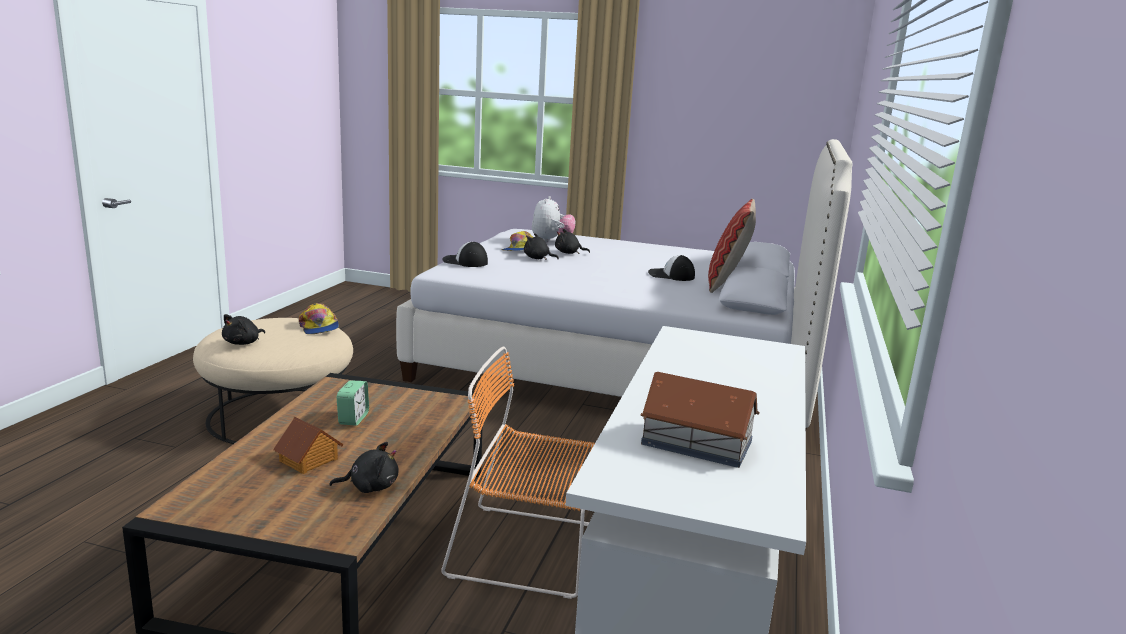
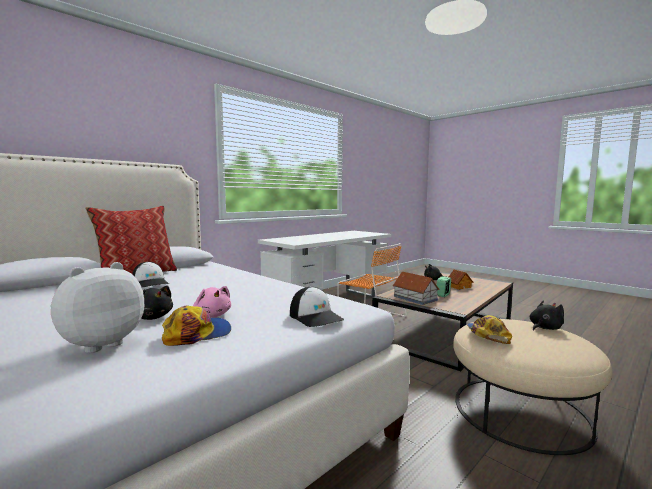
camera: 150 degrees left, 10 degrees down
(538, 258) = (212, 316): black plush toy -> pink plush toy
(696, 442) = (350, 234): toy house -> toy house (415, 298)

